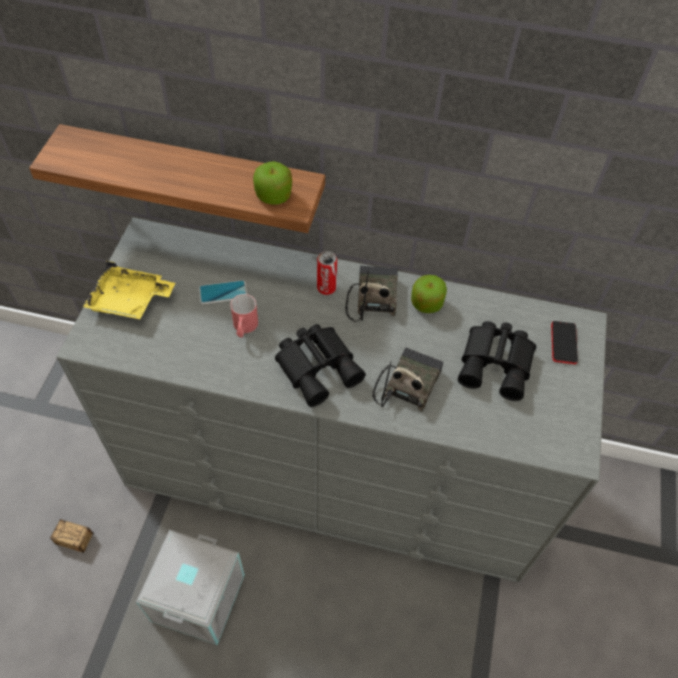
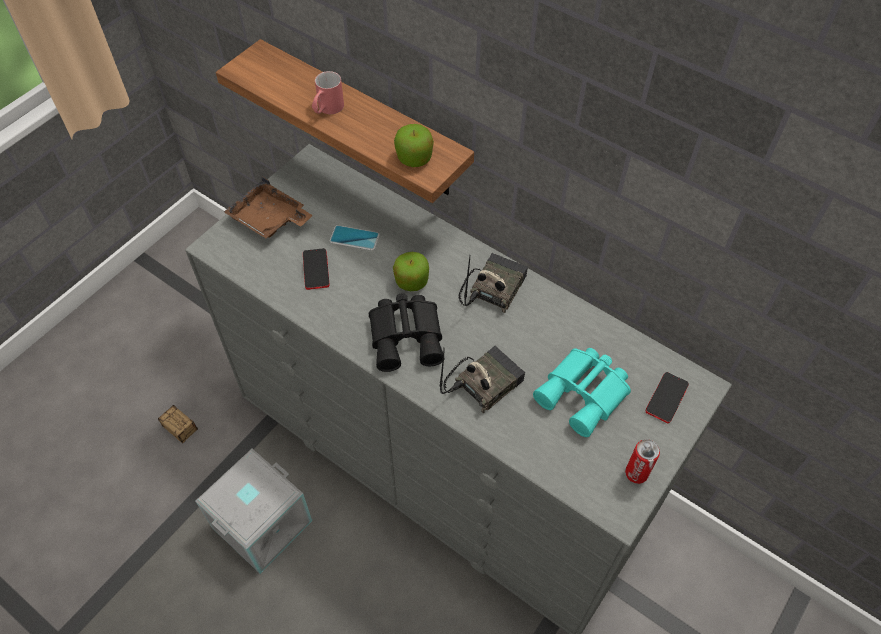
camera: 25 degrees right, 0 degrees up
(130, 300) = (269, 219): yellow tray -> brown tray
(200, 333) = (316, 269): none -> phone
(244, 328) = (357, 278): red mug -> red mug (327, 110)
(326, 288) = (453, 264): can -> can (636, 473)
(426, 303) = (544, 311): apple -> apple (411, 281)
(497, 363) = (585, 394): black binoculars -> turquoise binoculars

